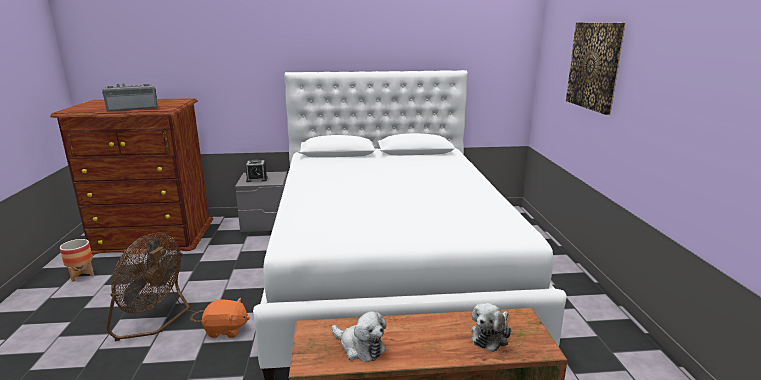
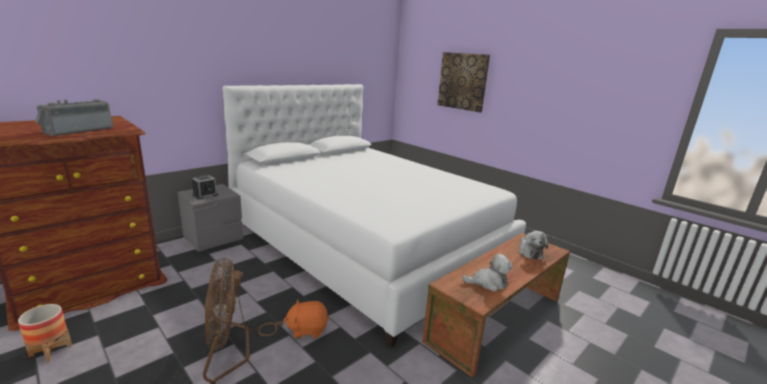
camera: 40 degrees left, 0 degrees up
(226, 330) = (307, 329): orange plush toy -> orange plush toy turned 150 degrees counterclockwise

